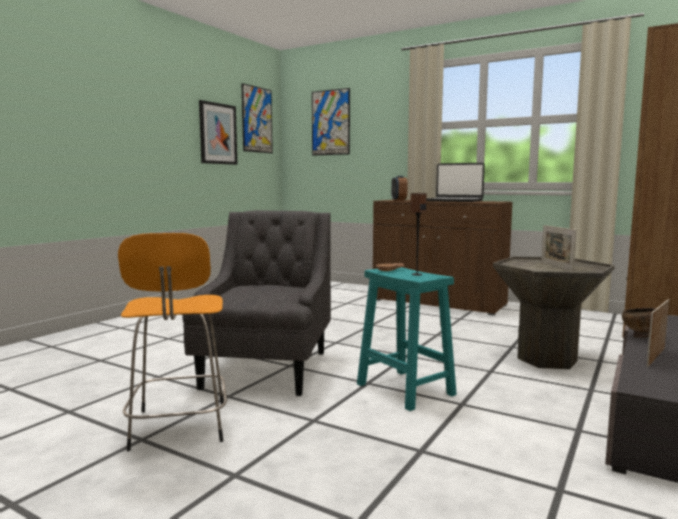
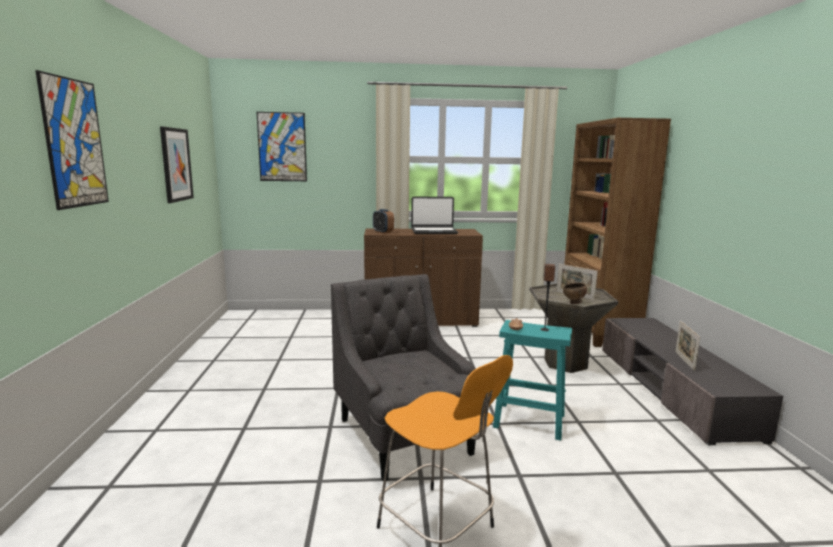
camera: 35 degrees left, 5 degrees up
(257, 119) = (200, 142): picture -> picture (74, 143)
(640, 337) = (651, 344): brown bowl -> brown bowl (573, 303)

